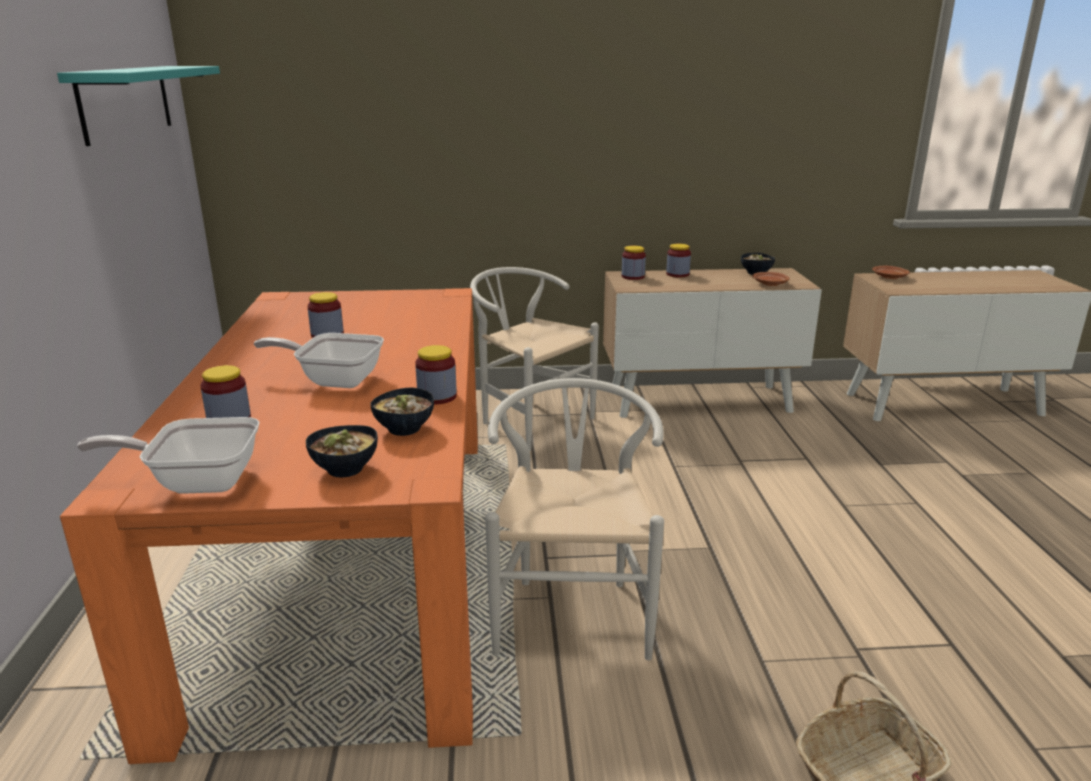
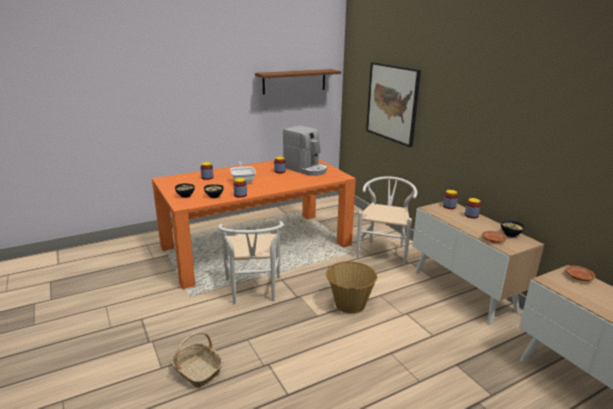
camera: 65 degrees right, 0 degrees up
(126, 102) = (294, 81): turquoise shelf -> brown shelf
(197, 481) = (172, 184): frying pan -> none
(355, 311) = (306, 169): none -> coffee machine
(402, 122) = (392, 103): none -> picture
(572, 610) = (253, 292): white chair -> white chair turned 105 degrees clockwise
(687, 503) = (349, 304): none -> basket

